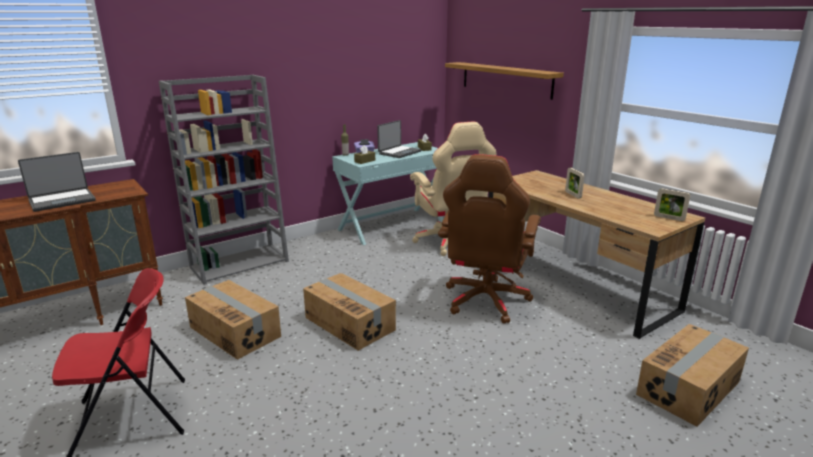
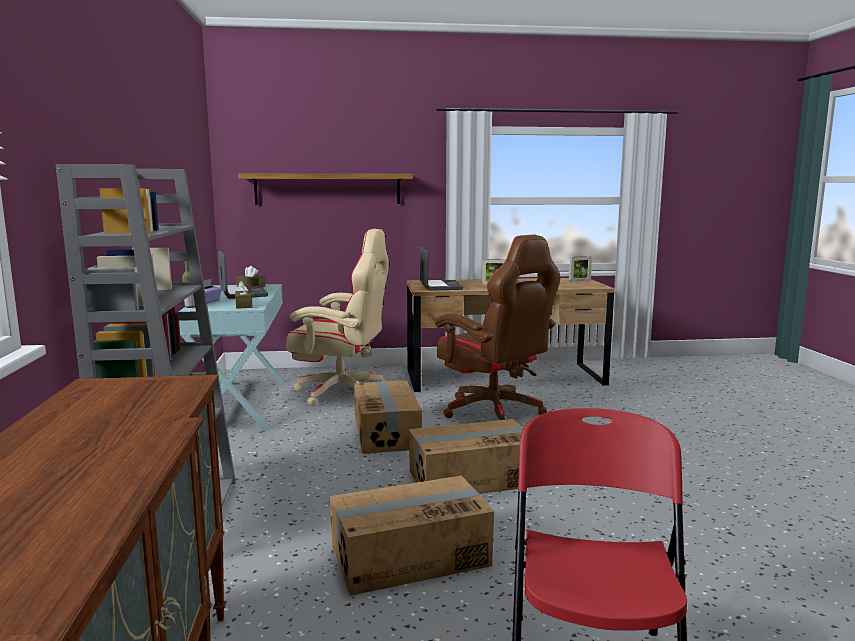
camera: 60 degrees left, 10 degrees down
(62, 200) = (114, 430): laptop -> laptop (439, 286)
(689, 388) = (682, 392): cardboard box -> cardboard box (387, 433)

